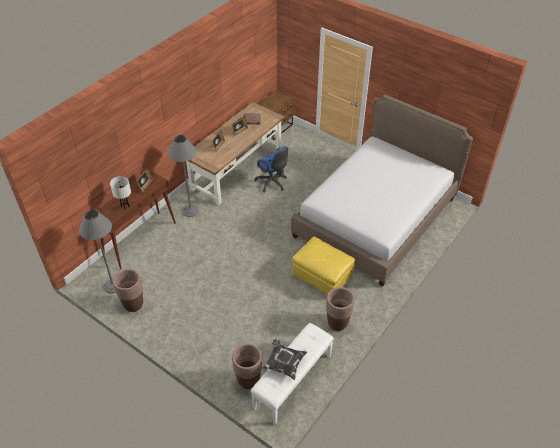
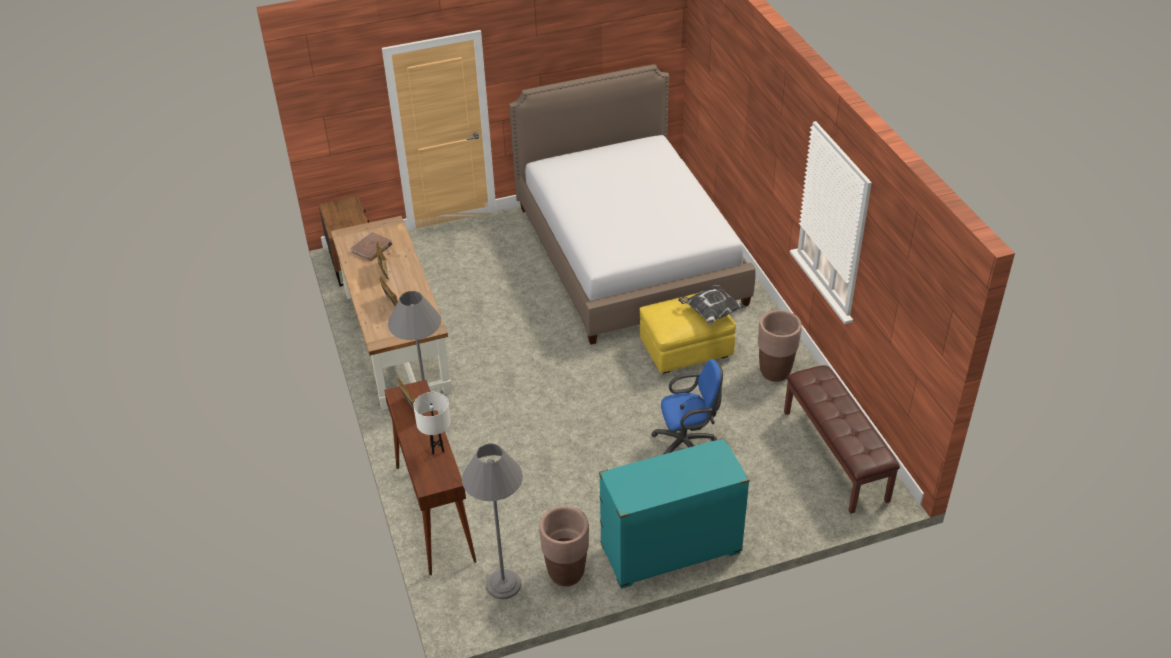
camera: 55 degrees left, 5 degrees down
(173, 338) = (670, 550): none -> turquoise dresser
(248, 380) = (803, 498): brown planter -> none
(272, 183) = (465, 317): blue office chair -> blue office chair (687, 445)
(284, 363) = (839, 425): pillow -> pillow (711, 312)
(293, 381) = (836, 455): white bench -> brown bench

